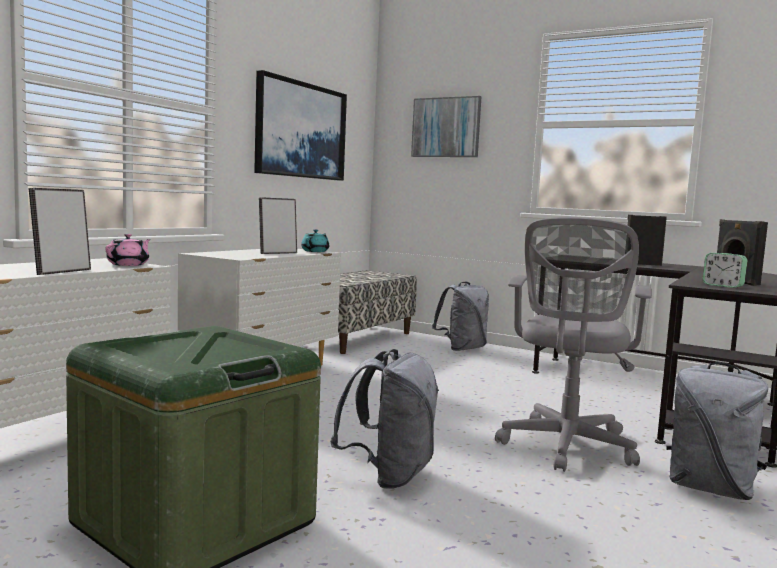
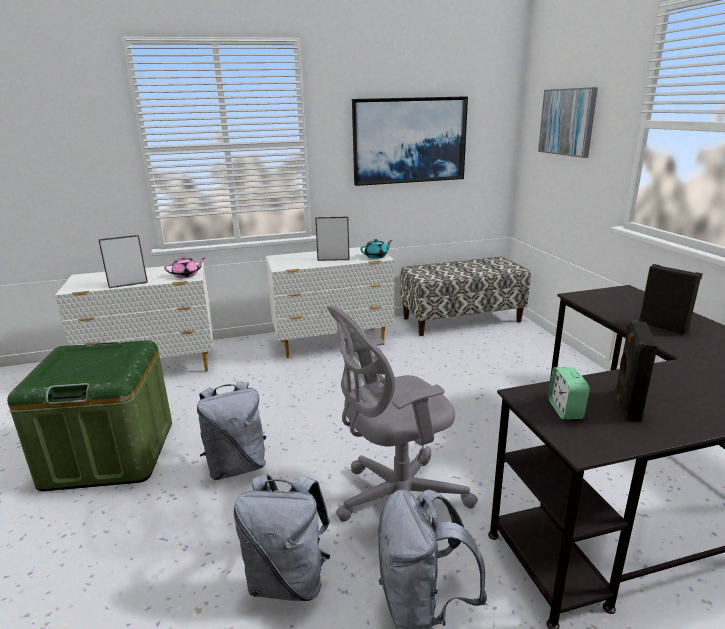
camera: 45 degrees right, 15 degrees up
(462, 348) = (535, 352): grey backpack -> grey backpack (288, 580)

